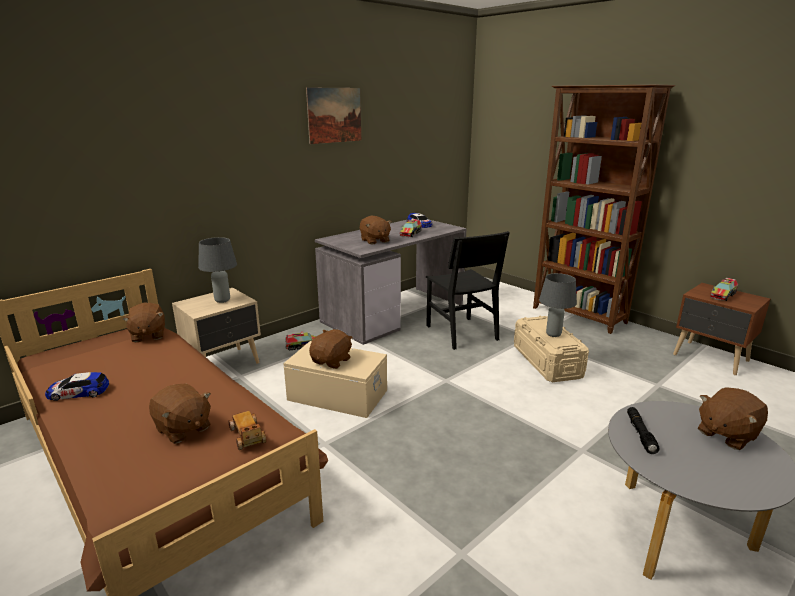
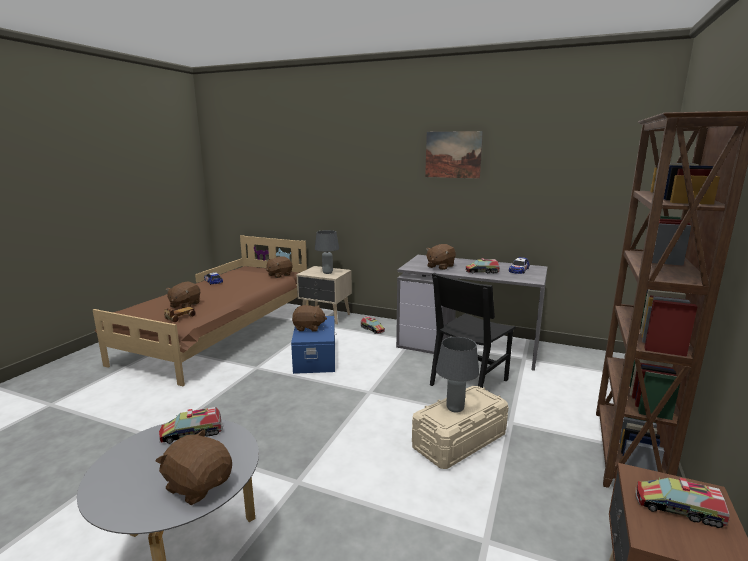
camera: 65 degrees right, 5 degrees down
(338, 394) = (316, 357): beige storage box -> blue storage box
(640, 434) = (192, 433): black flashlight -> toy truck

